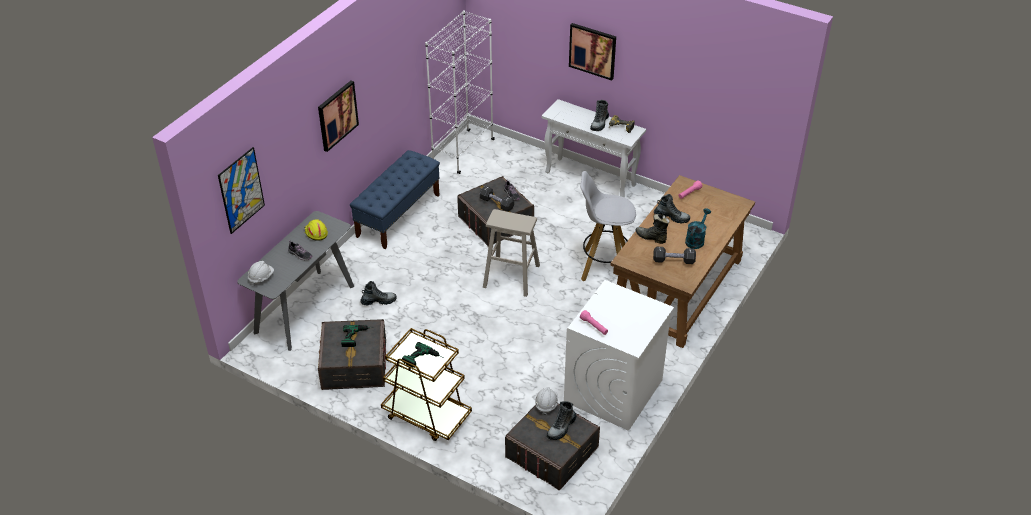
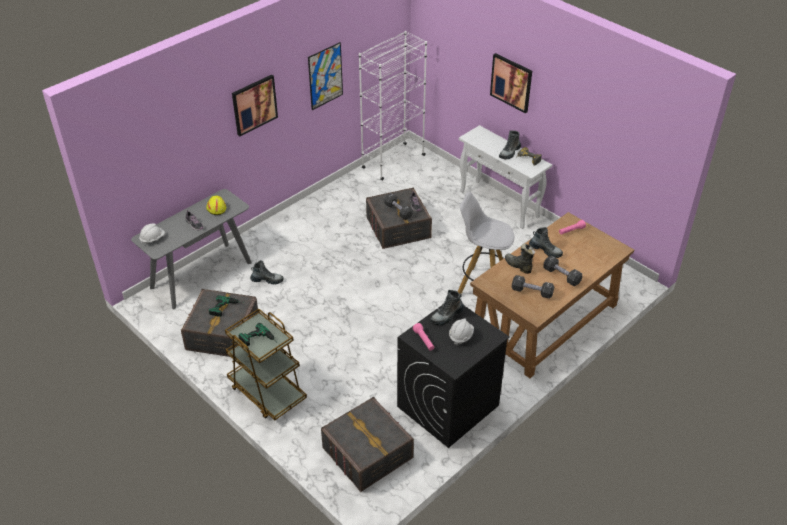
camera: 15 degrees right, 0 degrees up
(241, 190) = (139, 156): picture -> picture (325, 76)
(398, 215) = (314, 207): blue bench -> none
(511, 276) = (393, 279): beige stool -> none
(546, 404) = (371, 406): white hard hat -> white hard hat (461, 336)
(561, 428) = (376, 432): boot -> boot (447, 316)
(613, 391) = (448, 406): white washing machine -> black washing machine
(696, 240) = (561, 276): turquoise watering can -> black dumbbell

